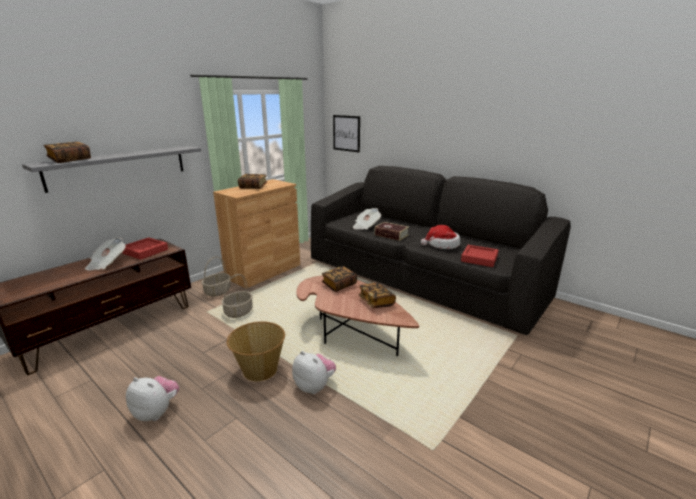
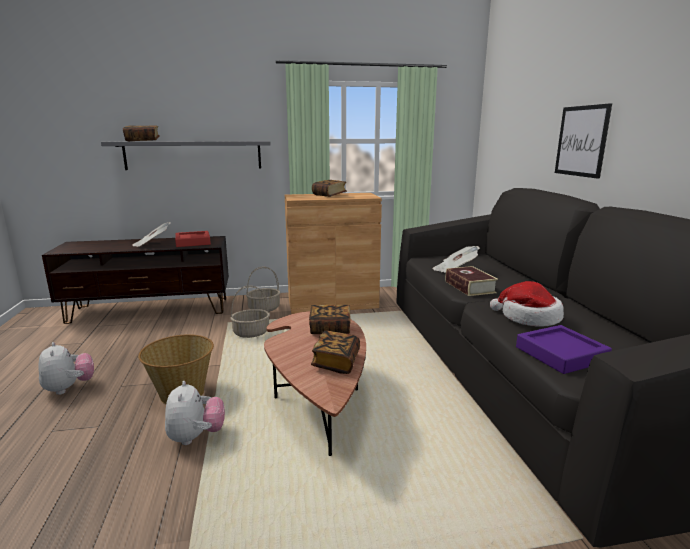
camera: 40 degrees right, 5 degrees down
(346, 133) = (497, 142): picture -> picture (581, 141)
(479, 258) = (560, 354): red tray -> purple tray

